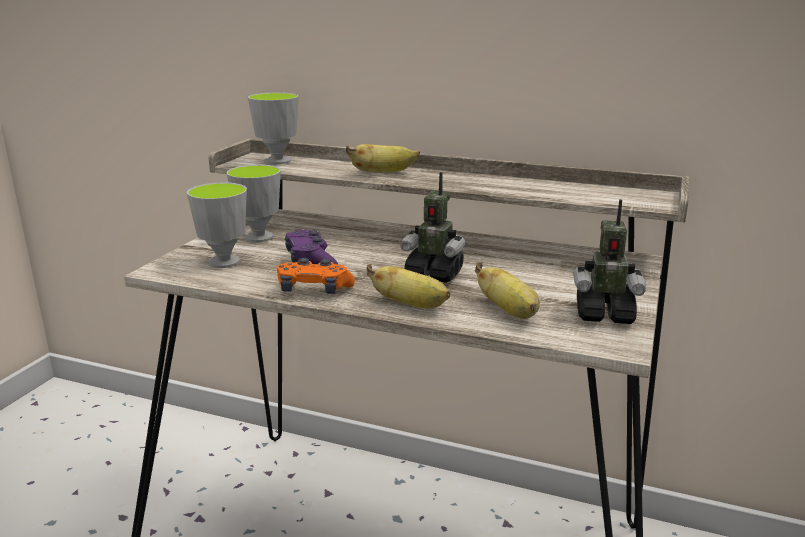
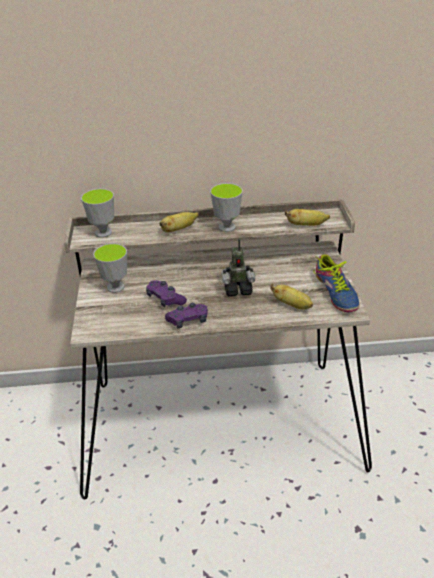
camera: 25 degrees left, 15 degrees up
(224, 262) = (117, 314): cup -> cup (227, 227)
(314, 290) = (188, 320): orange game controller -> purple game controller
(411, 305) = (245, 316): banana -> banana (306, 225)
(604, 314) = (333, 293): toy robot -> shoe

